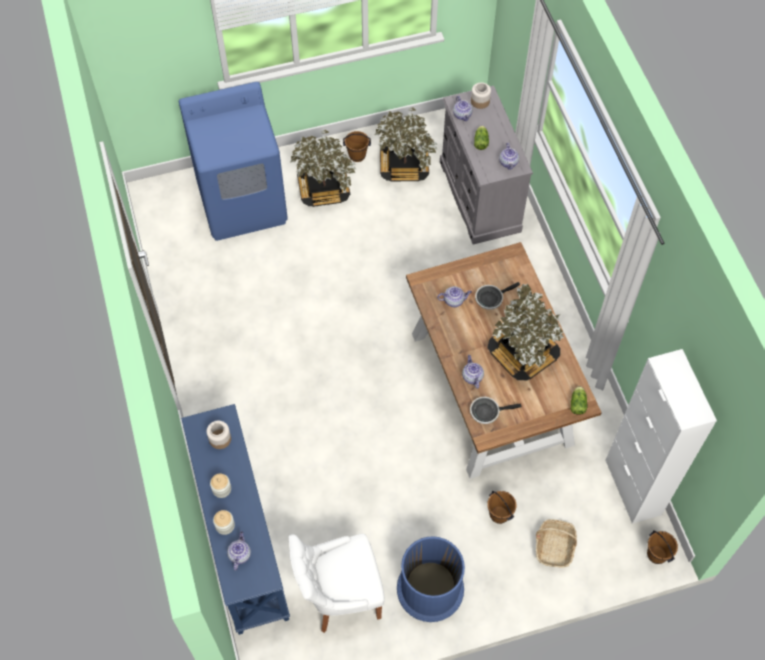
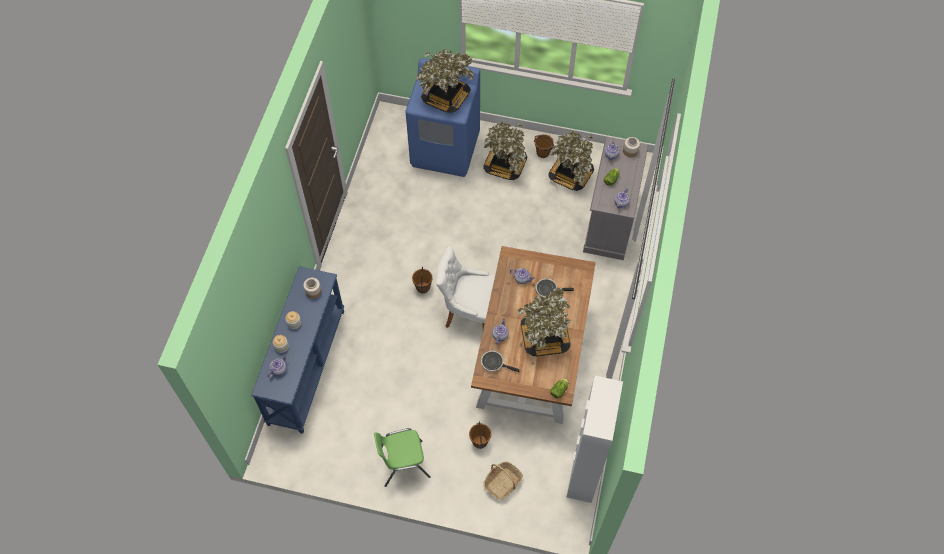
camera: 30 degrees right, 0 degrees up
(236, 133) = (445, 97): none -> potted plant
(340, 595) = (343, 436): white chair -> white chair (468, 312)
(430, 588) = (403, 464): blue trash can -> green chair
(656, 555) = (569, 527): brown bucket -> brown bucket (422, 287)

